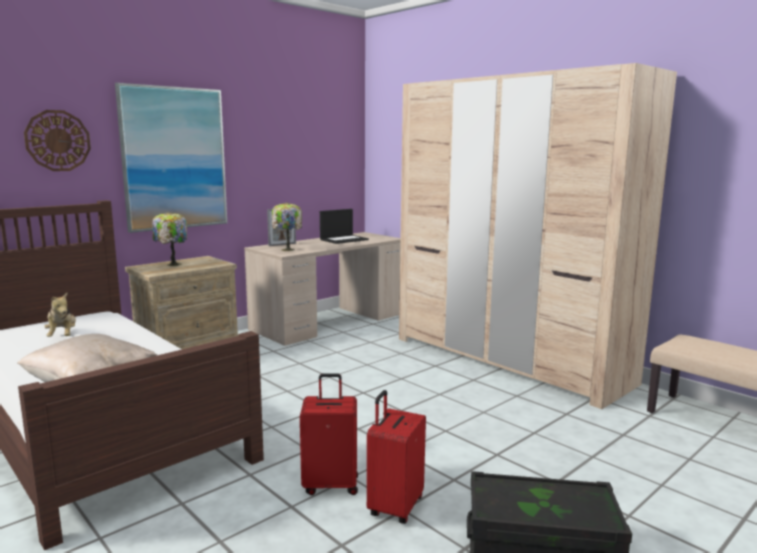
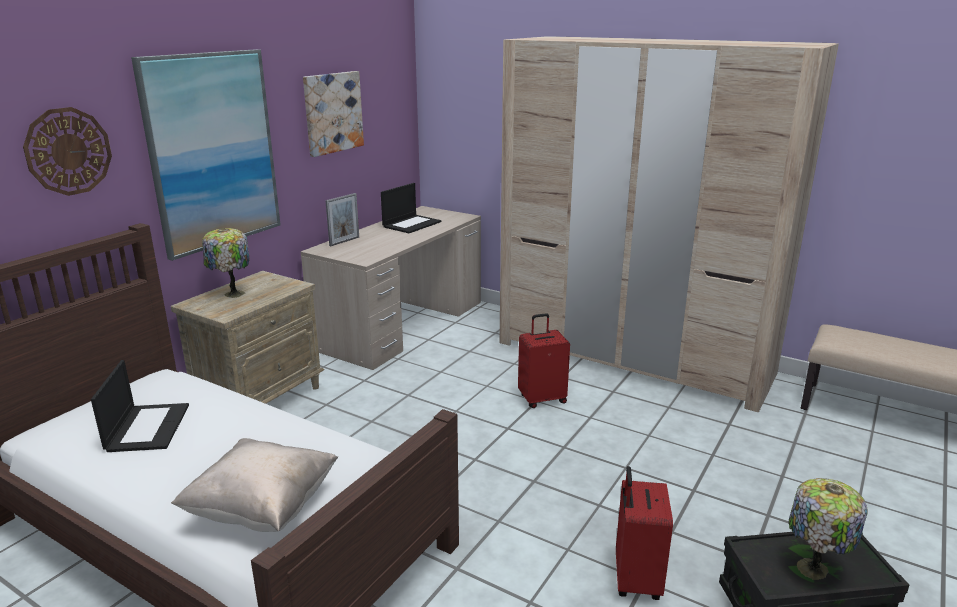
camera: 15 degrees left, 10 degrees up
(63, 336) = (147, 427): plush toy -> laptop
(283, 145) = (332, 112): none -> picture
(287, 250) = (360, 251): table lamp -> table lamp (813, 571)
(331, 484) = (553, 564): red suitcase -> red suitcase (542, 399)

